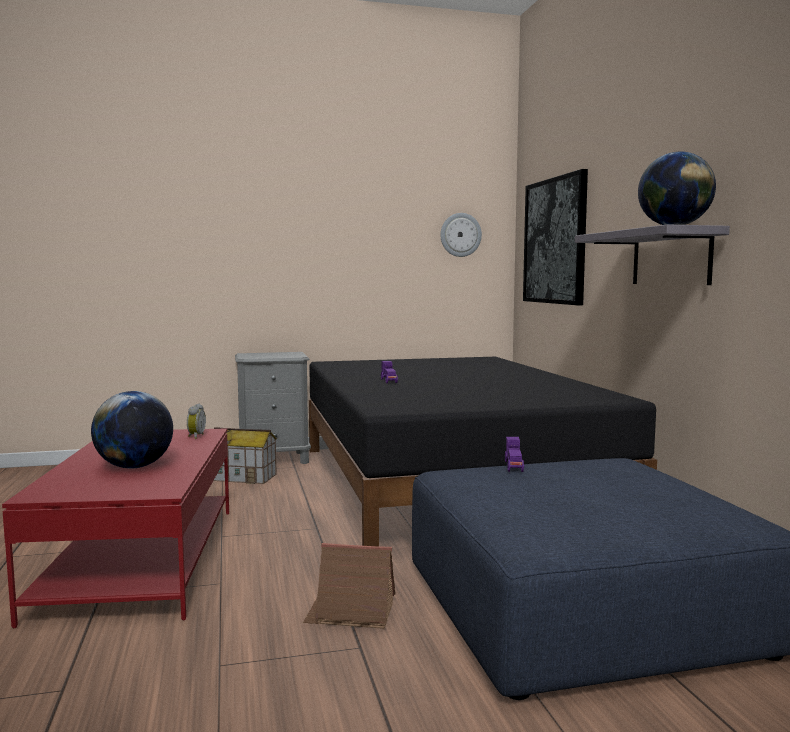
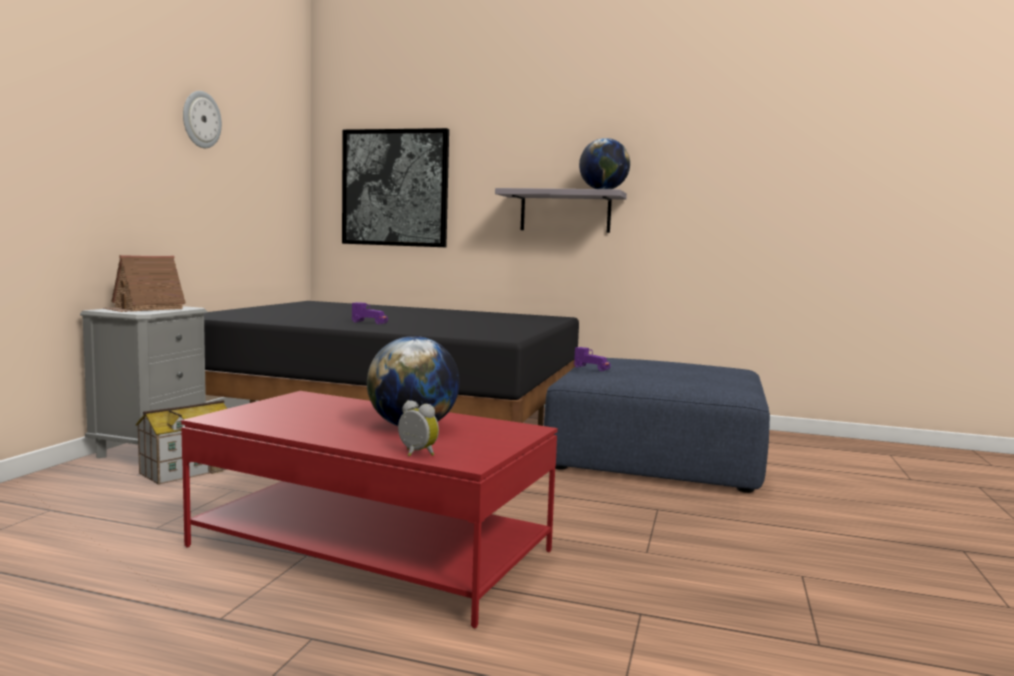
camera: 60 degrees left, 0 degrees up
(195, 436) = (316, 401): alarm clock -> alarm clock (416, 454)
(351, 613) = (601, 500): toy house -> toy house (145, 308)
(460, 235) = (277, 170): wall clock -> wall clock (201, 119)

